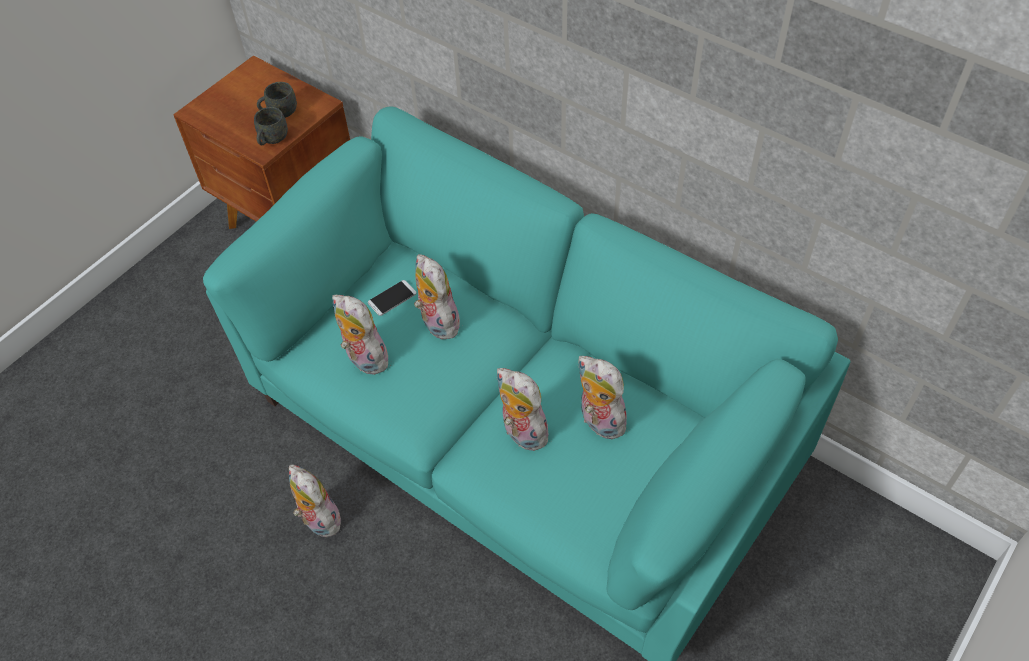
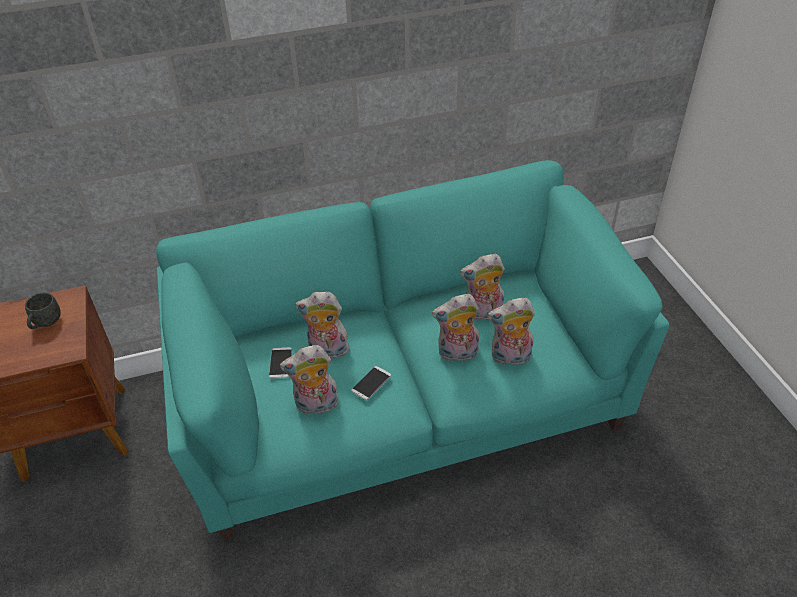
camera: 55 degrees left, 10 degrees down
(272, 140) = (68, 340): grey mug -> none
(318, 519) = (362, 560): plush toy -> plush toy (510, 358)
(423, 384) = (371, 383): none -> phone

